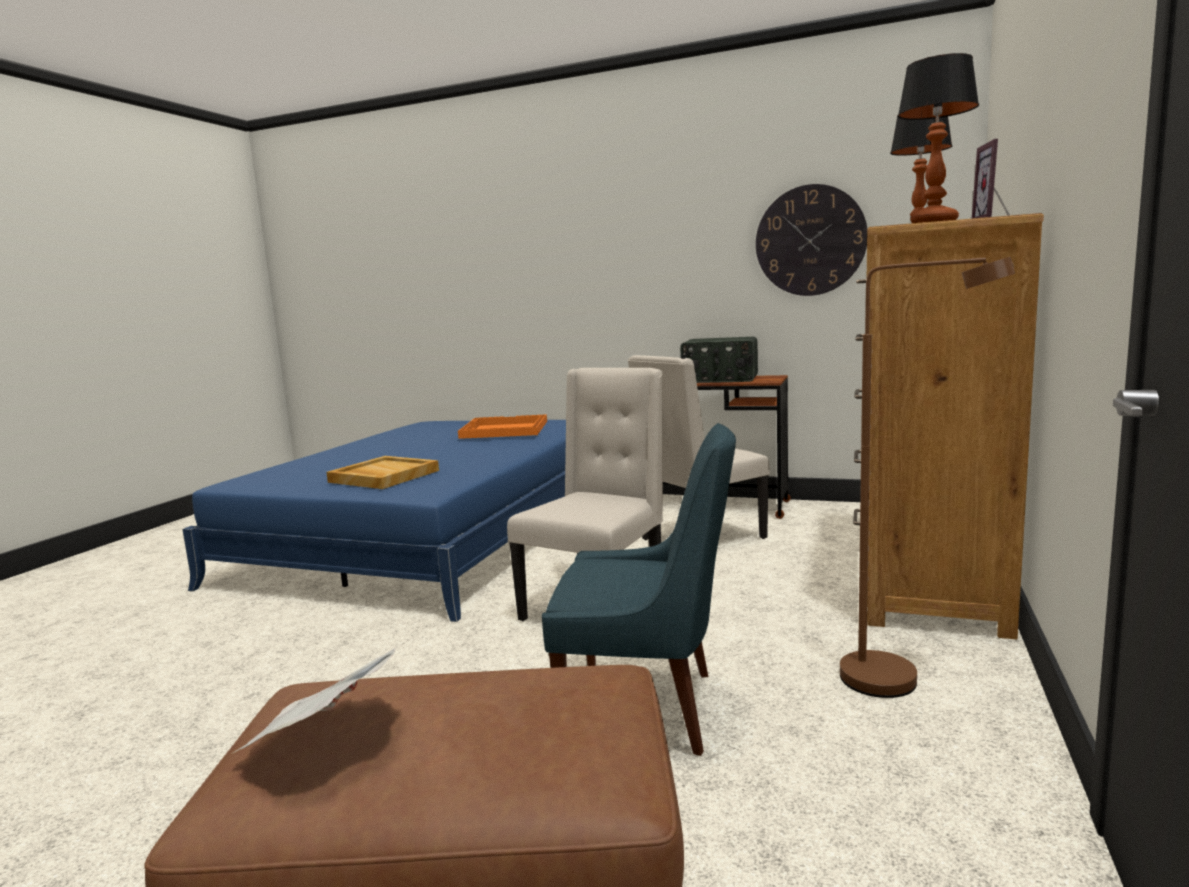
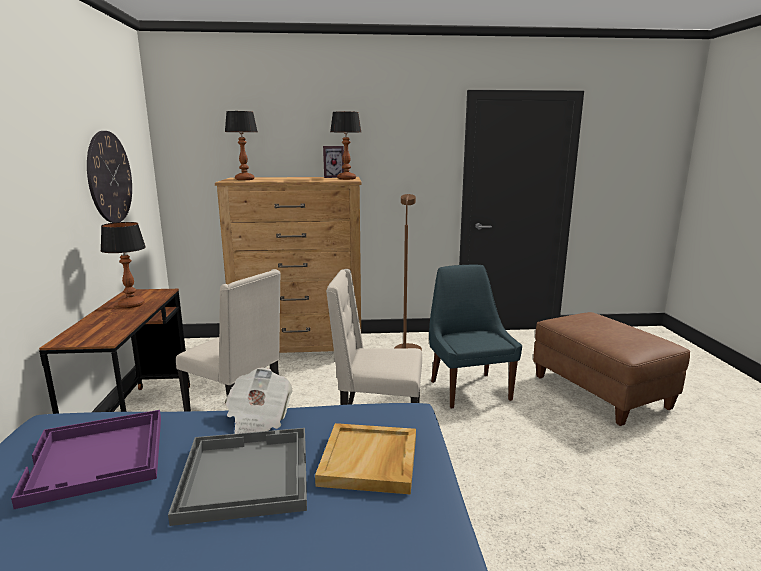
camera: 115 degrees left, 5 degrees up
(326, 738) = (636, 339): newspaper -> newspaper (258, 418)
(429, 452) = (245, 474): none -> grey tray
(503, 429) = (99, 458): orange tray -> purple tray
(720, 379) = (131, 305): radio -> table lamp

